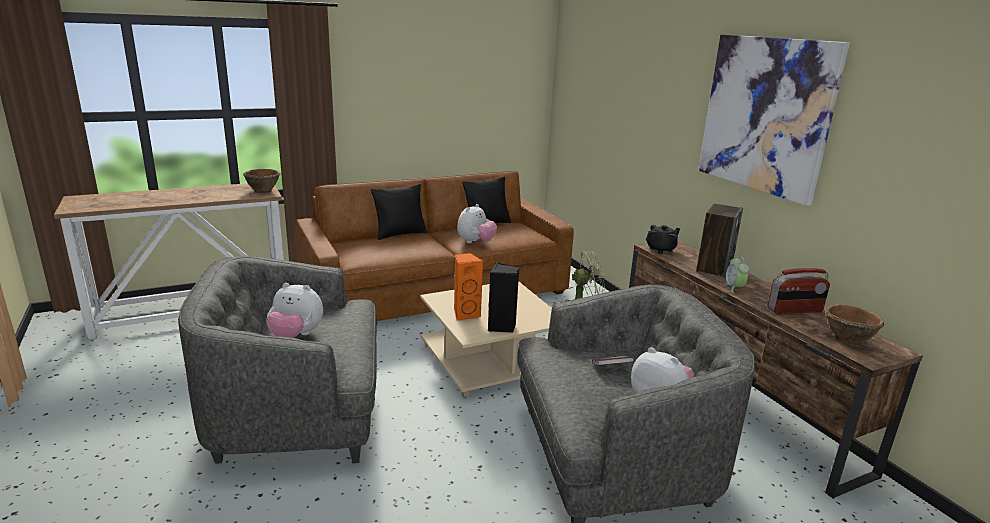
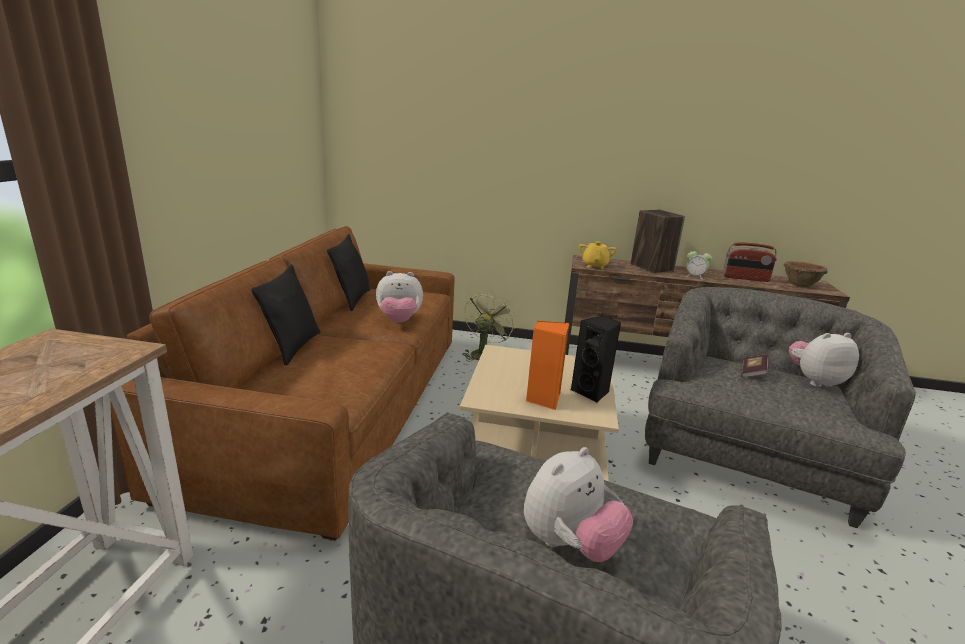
camera: 55 degrees left, 0 degrees up
(263, 191) = (93, 349): brown bowl -> none
(475, 242) = (399, 321): plush toy -> plush toy turned 105 degrees clockwise
(661, 249) = (594, 265): black teapot -> yellow teapot
(765, 115) = (668, 124): picture -> none
(795, 310) = (745, 278): radio -> radio turned 75 degrees clockwise

